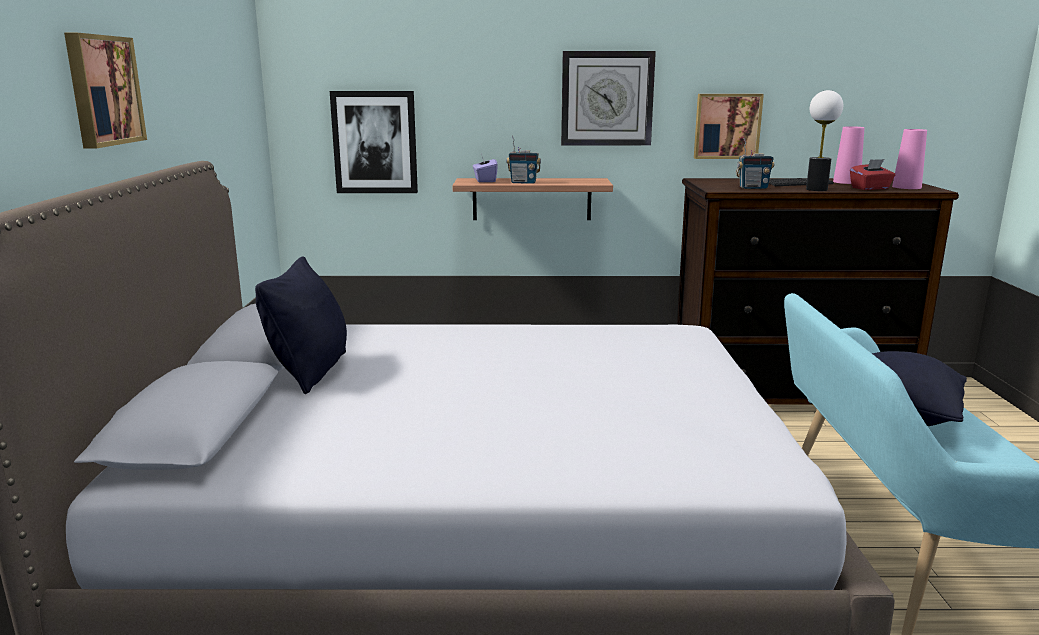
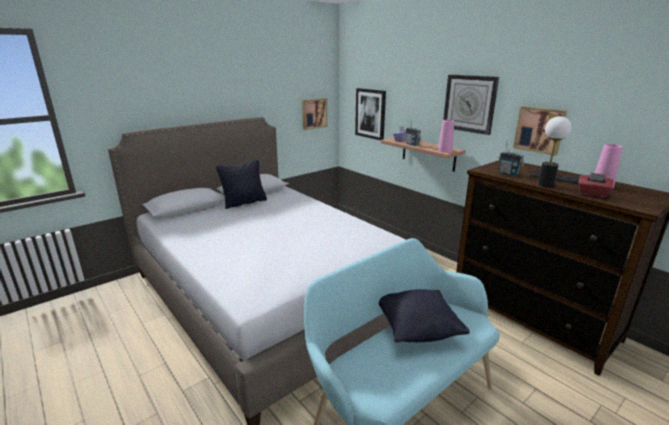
camera: 50 degrees right, 5 degrees up
(102, 90) = (208, 92): picture -> picture (314, 113)
(906, 187) = (631, 201): pink vase -> pink vase (445, 150)

